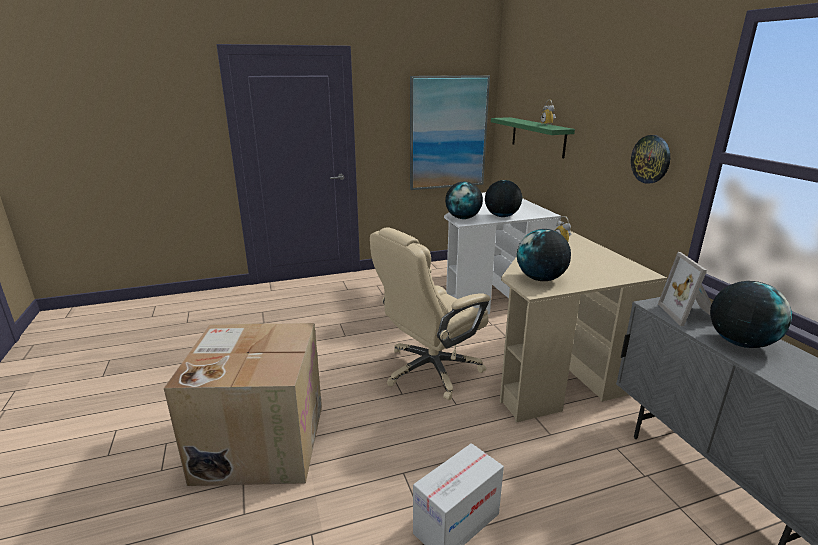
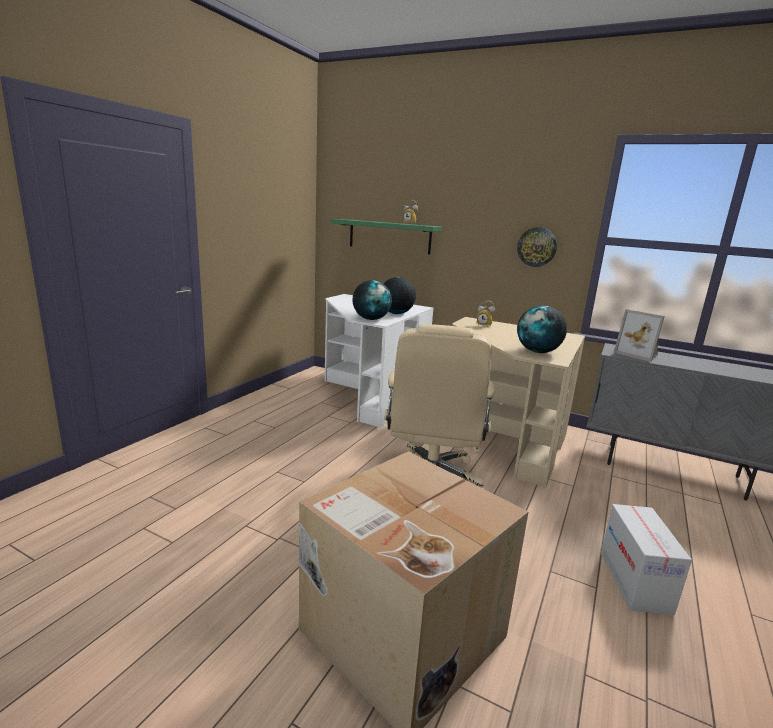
camera: 45 degrees left, 5 degrees down
(448, 133) = (282, 235): picture -> none
(740, 342) = (686, 362): globe -> none

